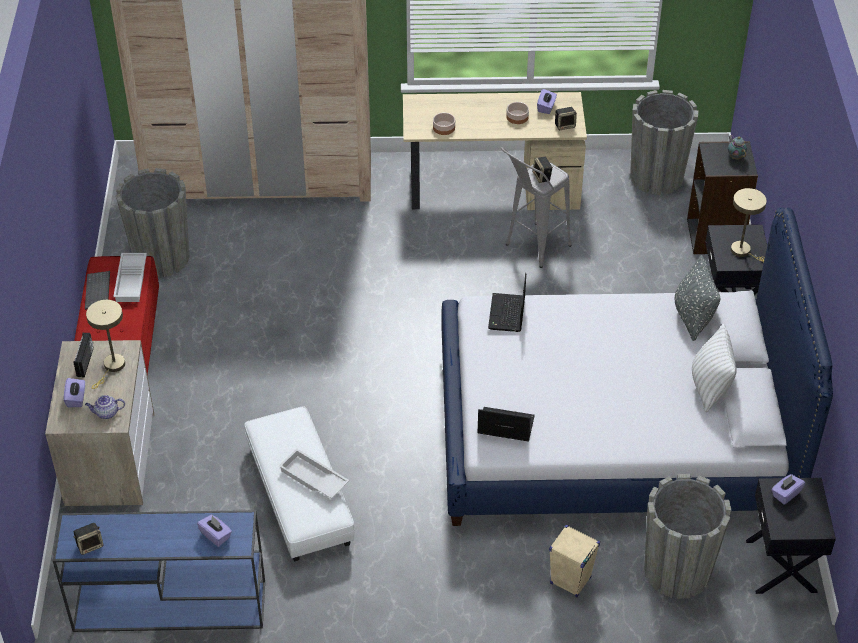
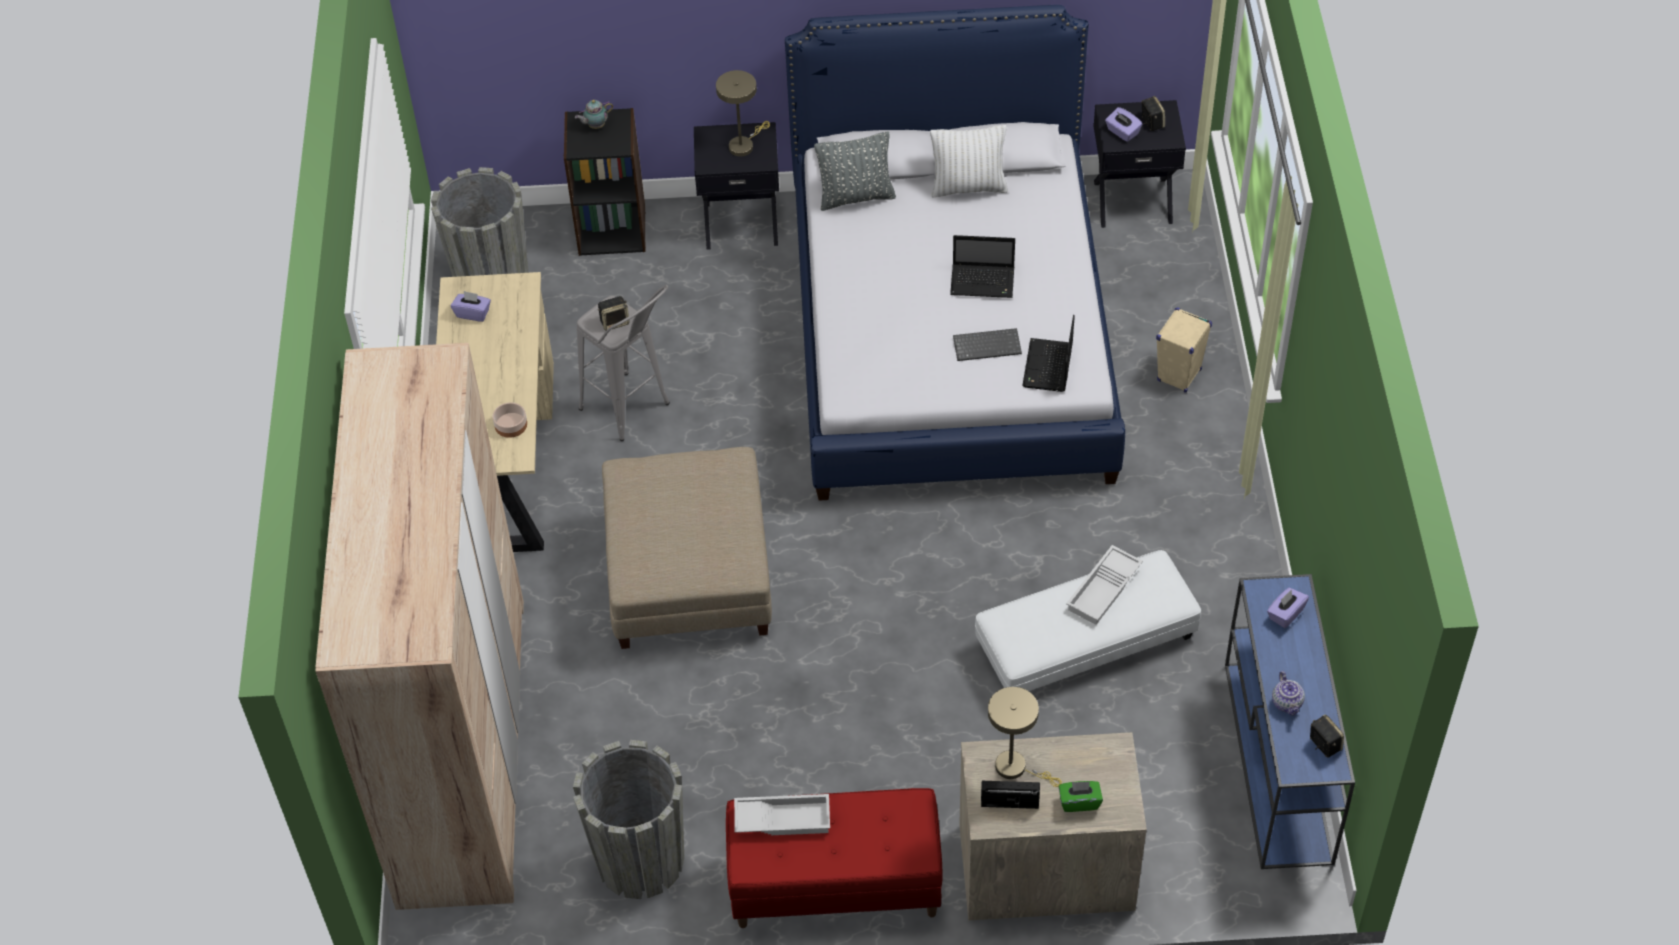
camera: 90 degrees left, 5 degrees up
(76, 398) = (1079, 802): purple tissue box -> green tissue box
(98, 291) = (807, 859): keyboard -> keyboard (988, 345)
(106, 413) = (1102, 762): teapot -> teapot (1287, 703)
(385, 278) = (688, 573): none -> beige ottoman
(507, 314) = (861, 366): laptop -> laptop (984, 282)
(517, 117) = (492, 344): bowl -> none
(565, 125) = (514, 293): speaker -> speaker (1151, 122)
(677, 571) = (1152, 285): grey planter -> none

